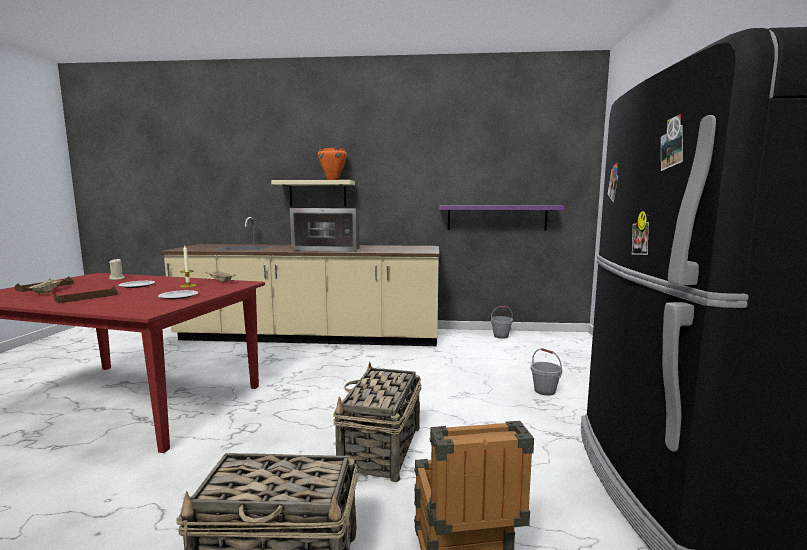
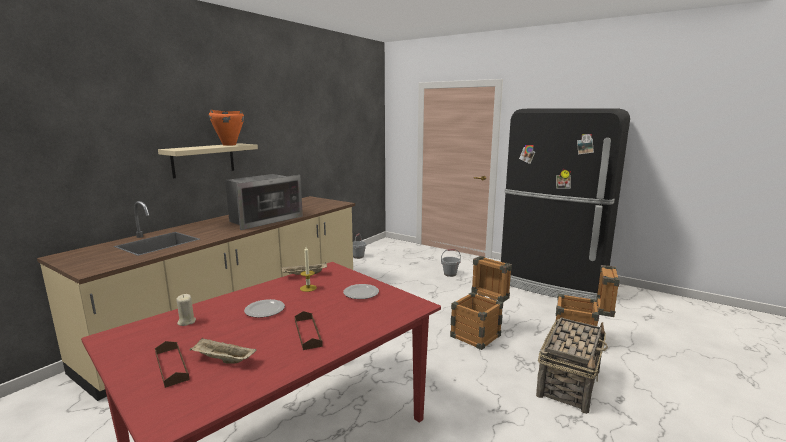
camera: 60 degrees left, 5 degrees up
(380, 449) = (479, 334): basket -> crate
(497, 217) = (340, 166): purple shelf -> none

